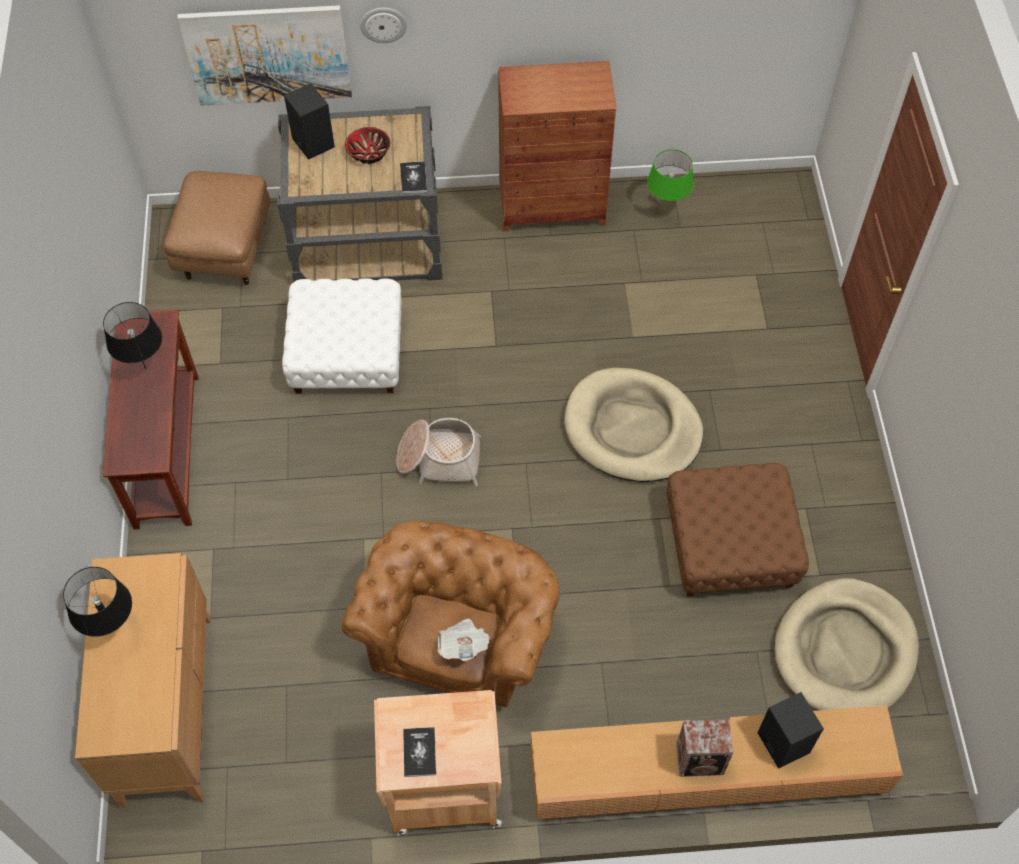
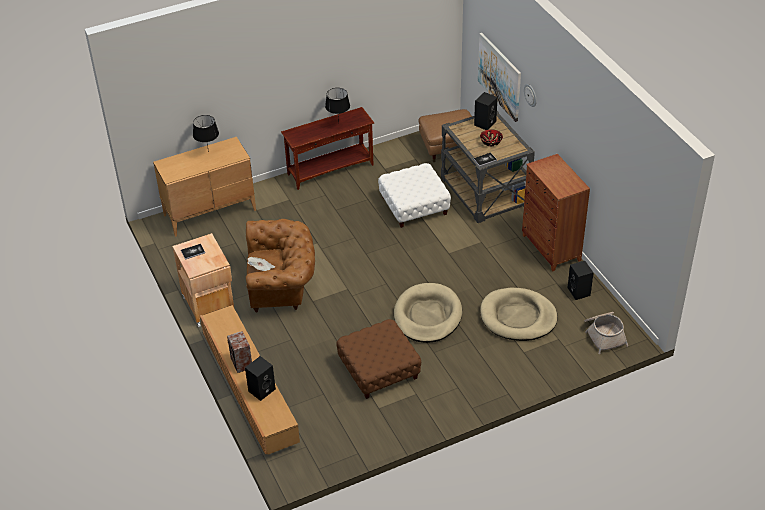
camera: 70 degrees right, 15 degrees down
(439, 459) = (372, 253): basket -> basket (604, 335)
(666, 210) = (579, 292): green table lamp -> black speaker
(845, 651) = (339, 427): beige dog bed -> beige dog bed (518, 317)

